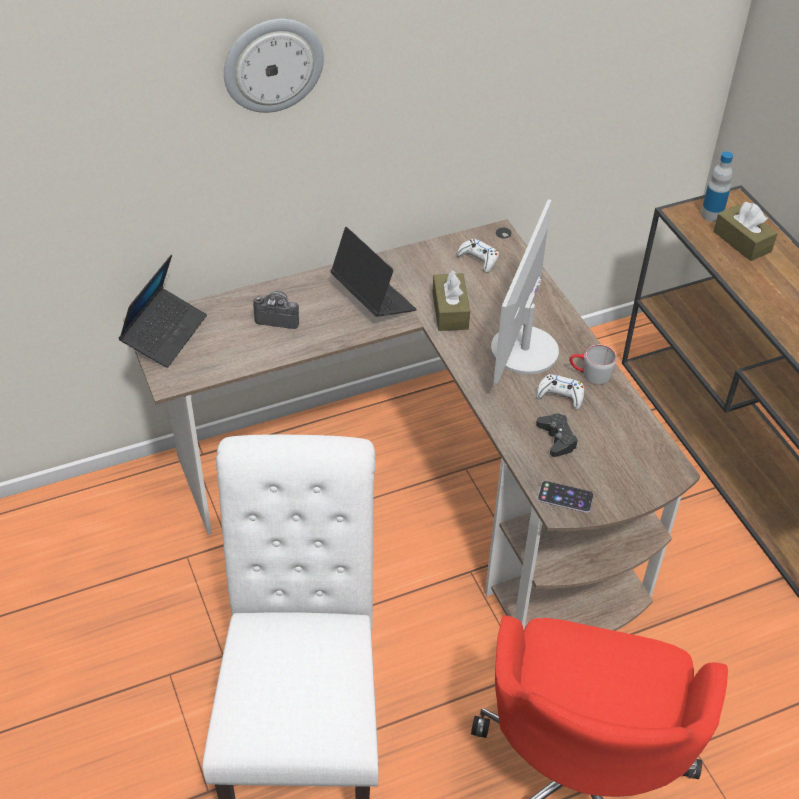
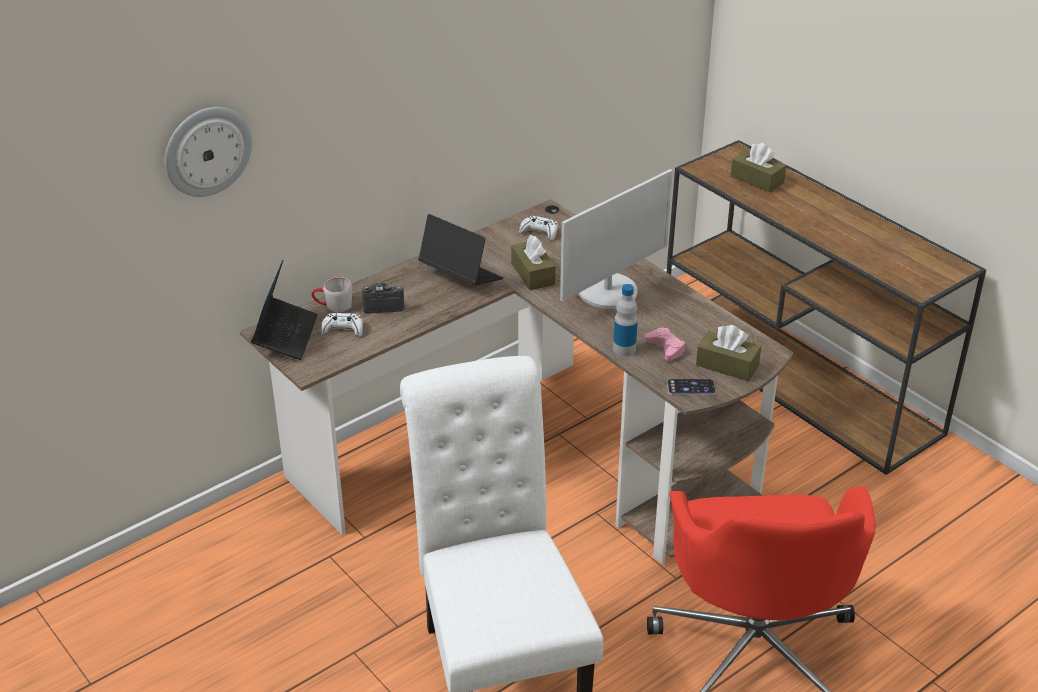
camera: 15 degrees left, 10 degrees down
(273, 64) = (357, 71): wall clock -> wall clock (207, 150)
(523, 350) = (608, 291): monitor -> monitor turned 135 degrees counterclockwise
(557, 439) = (665, 348): black game controller -> pink game controller
(560, 395) = (654, 317): white game controller -> white game controller (343, 330)
(590, 374) = (672, 298): grey mug -> grey mug (333, 306)
(617, 477) = (727, 365): none -> brown tissue box
(711, 214) = (723, 164): bottle -> bottle (624, 349)

